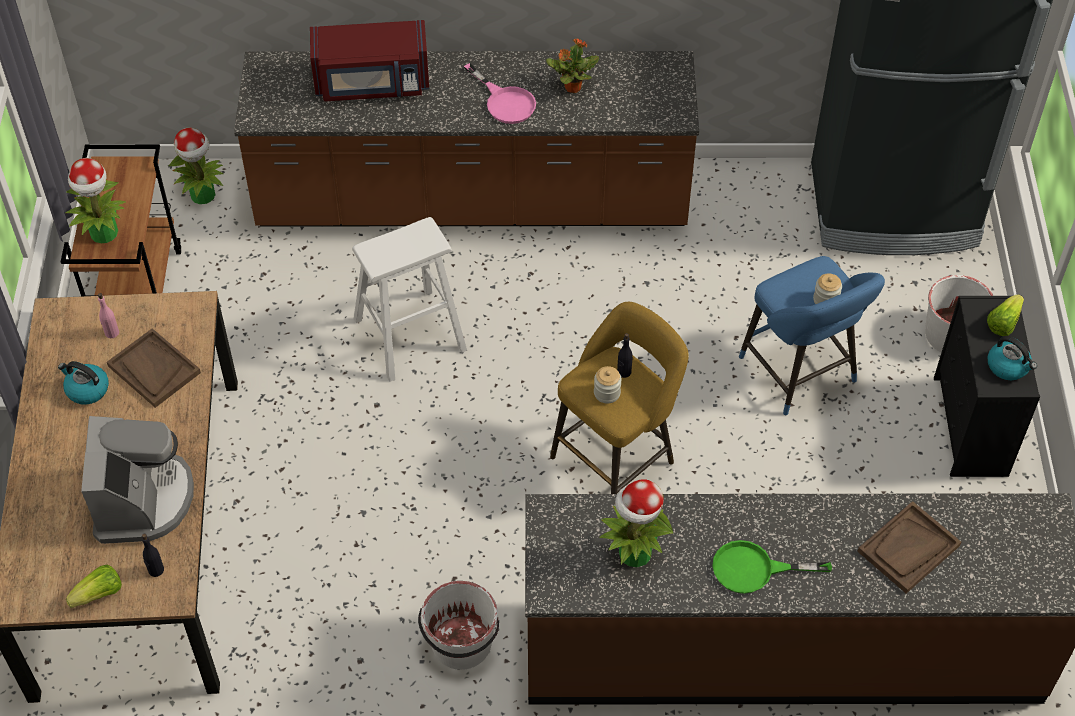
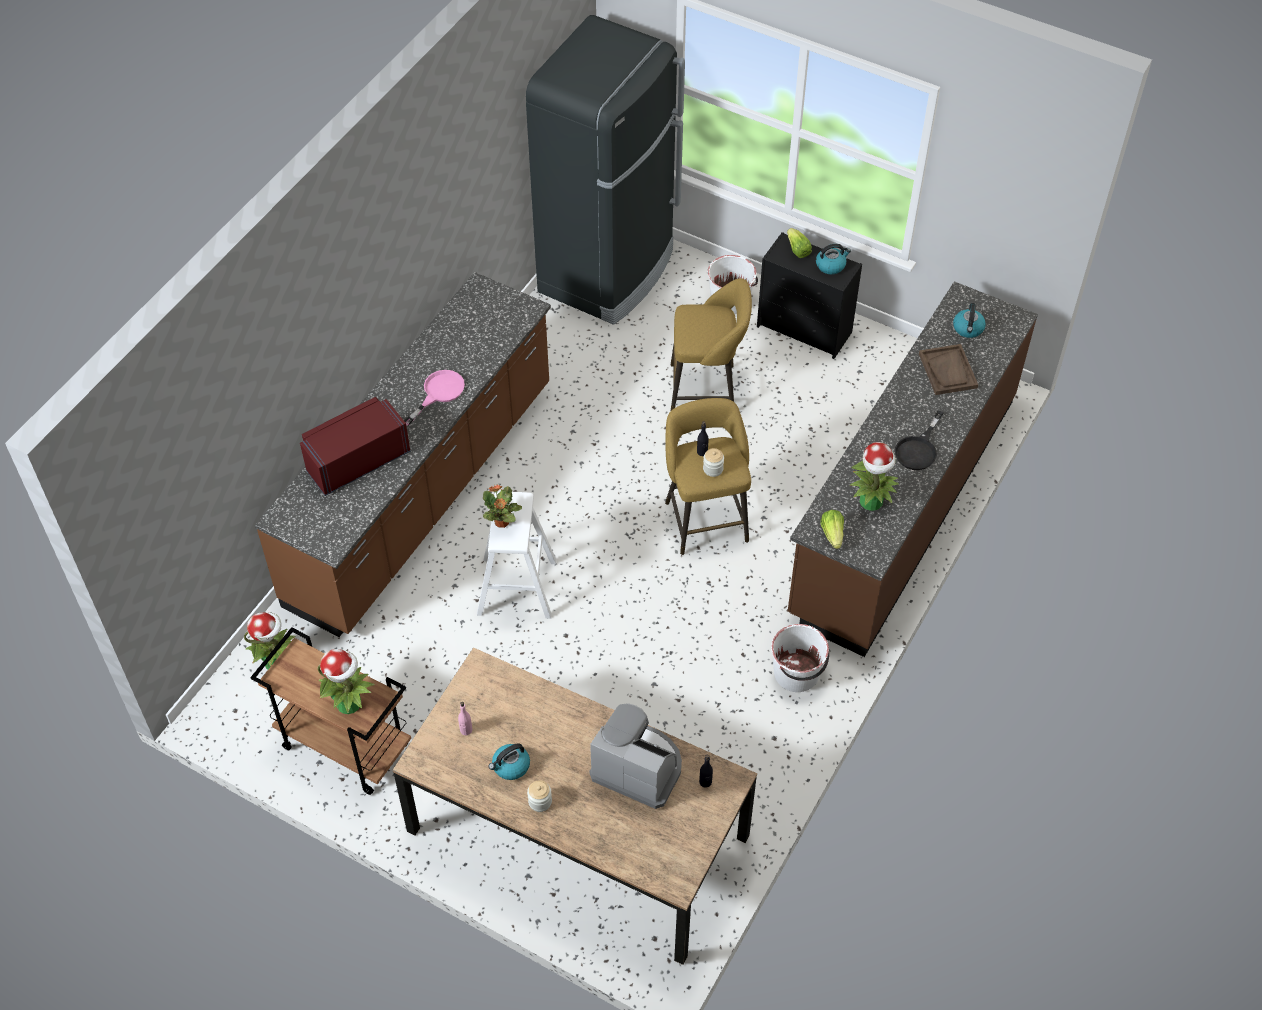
camera: 60 degrees left, 0 degrees up
(99, 594) = (705, 825): lettuce -> lettuce (832, 534)
(154, 369) = (521, 716): brown tray -> none
(372, 83) = (356, 461): red microwave -> red microwave turned 150 degrees counterclockwise
(505, 102) = (439, 393): pink frying pan -> pink frying pan turned 45 degrees counterclockwise
(572, 87) = (455, 350): potted plant -> potted plant (502, 523)
(754, 569) = (918, 449): green frying pan -> black frying pan
(801, 374) = (707, 389): blue stool -> yellow stool
(825, 300) = (716, 323): jar -> jar (540, 801)
(999, 542) = (968, 329): none -> kettle

